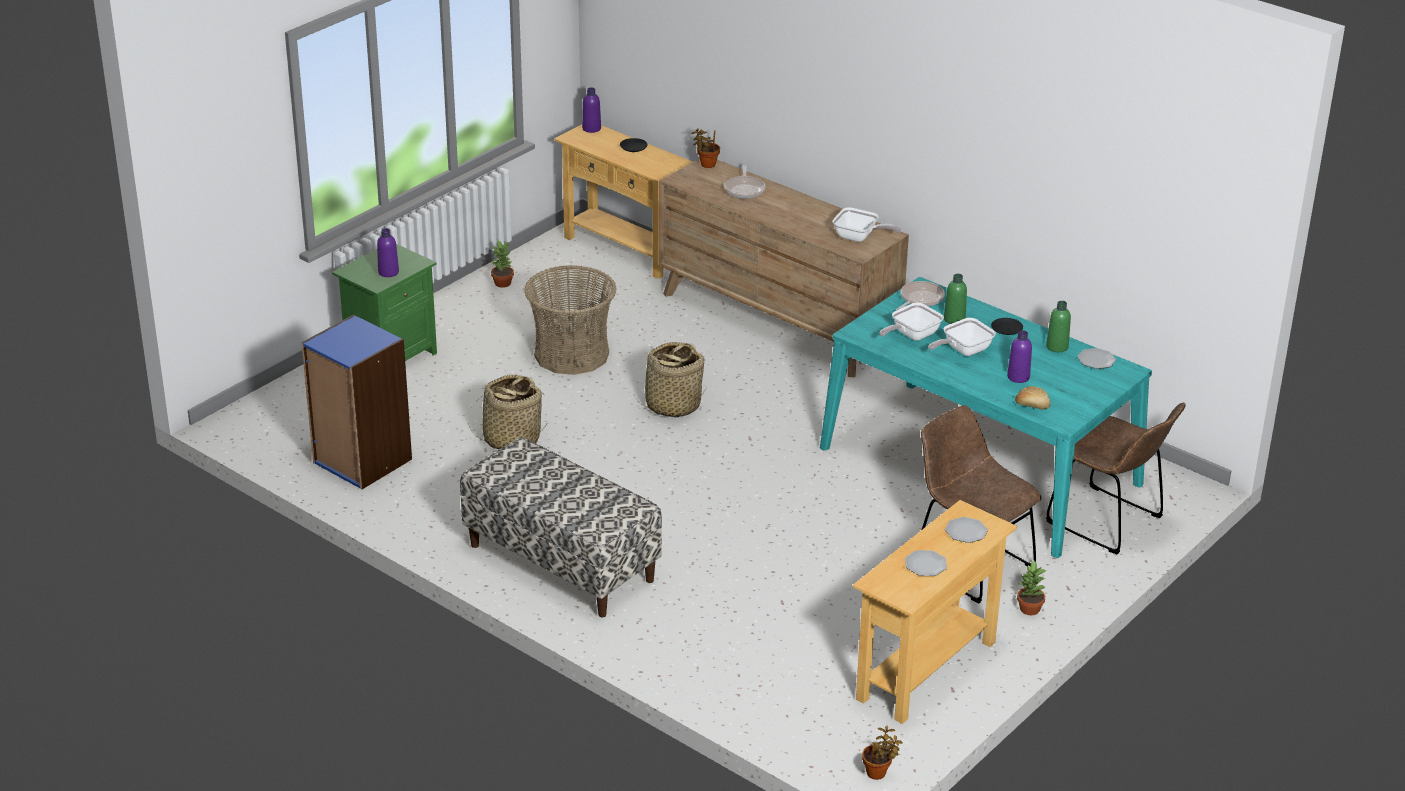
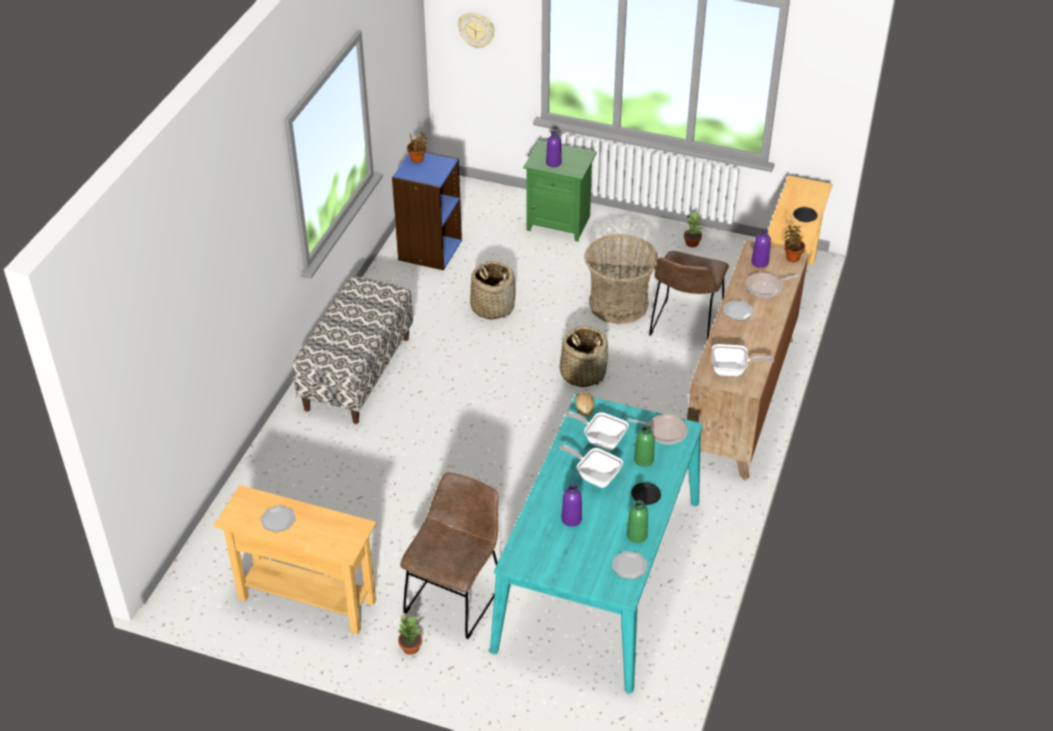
camera: 70 degrees right, 10 degrees up
(225, 178) = (476, 30): none -> wall clock
(591, 128) = (819, 188): purple bottle -> purple bottle (759, 262)
(859, 237) = (732, 370): frying pan -> frying pan turned 90 degrees counterclockwise
(878, 773) = (178, 598): potted plant -> potted plant (418, 160)
(965, 531) = (332, 534): plate -> plate (738, 311)
(1032, 405) = (531, 536): bread -> bread (584, 408)
(1109, 522) = (559, 679): brown chair -> brown chair (685, 326)

